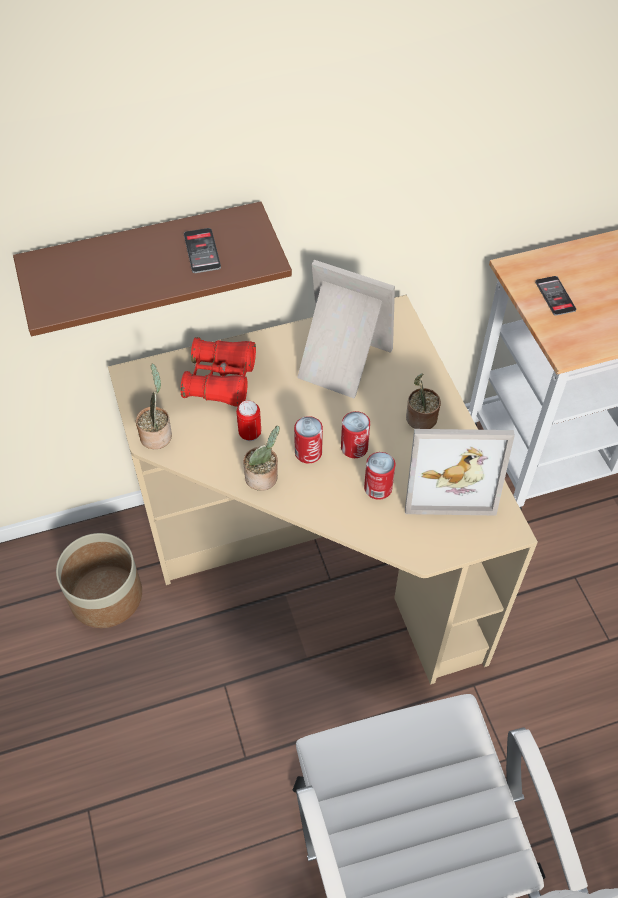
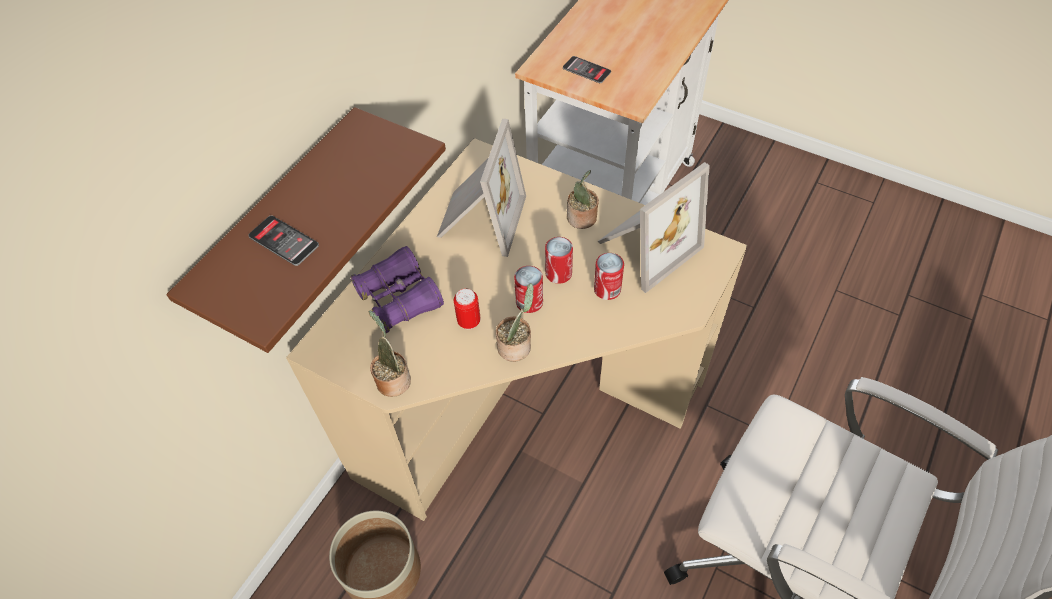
camera: 40 degrees left, 0 degrees up
(202, 251) = (351, 176): phone -> phone (284, 241)
(220, 380) = (399, 298): red binoculars -> purple binoculars
(340, 362) = (479, 219): picture frame -> picture frame turned 120 degrees clockwise

